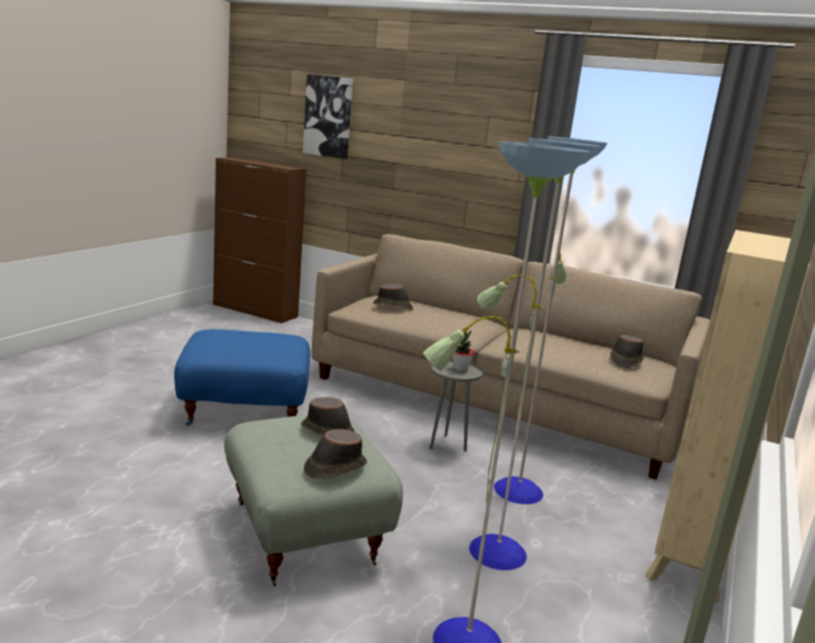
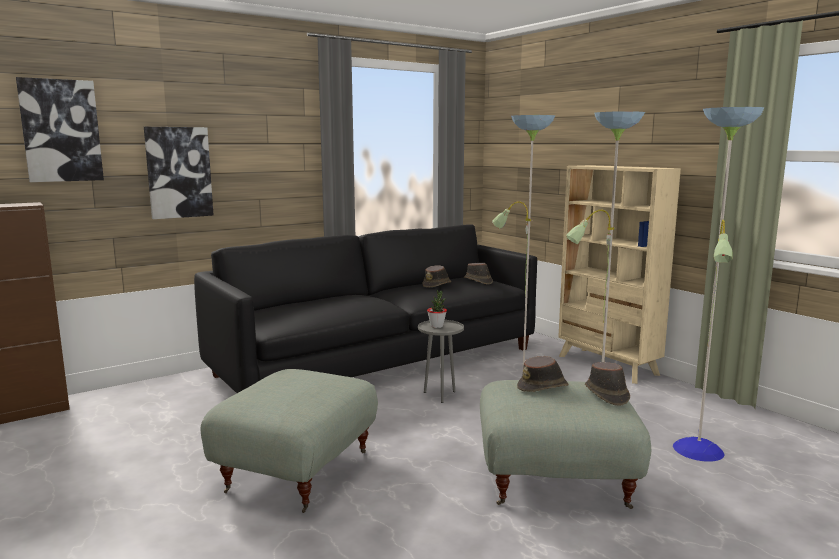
camera: 60 degrees left, 5 degrees down
(245, 410) = (296, 471): blue ottoman -> grey ottoman
(393, 306) = (300, 311): brown hat -> brown hat (437, 285)
(401, 162) = (179, 172): none -> picture
(493, 401) = (379, 362): beige sofa -> black sofa

